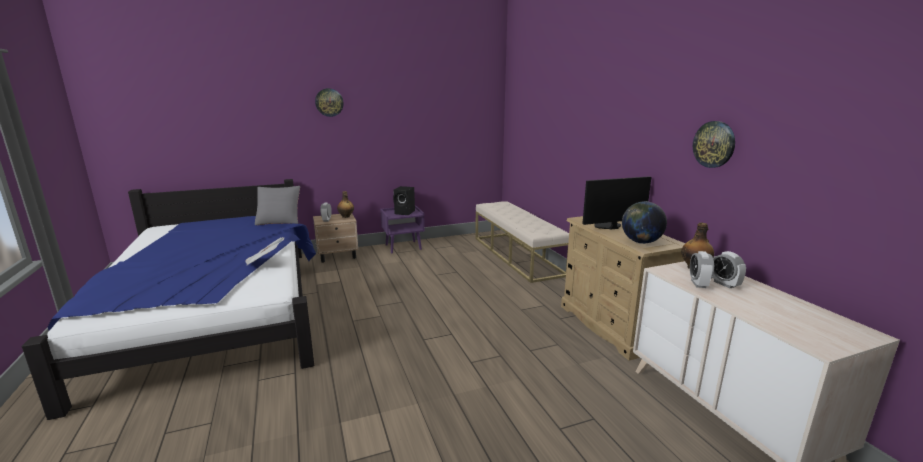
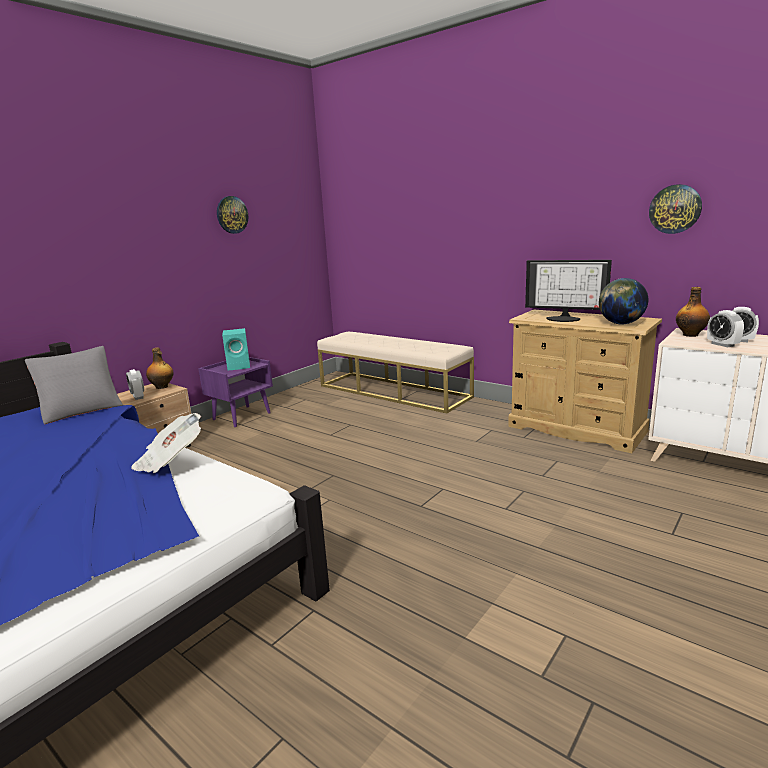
camera: 30 degrees left, 0 degrees up
(329, 102) = (104, 211): wall clock -> wall clock (232, 215)
(405, 212) = (240, 366): black speaker -> turquoise speaker
(609, 226) = (564, 318): monitor -> monitor turned 105 degrees counterclockwise

